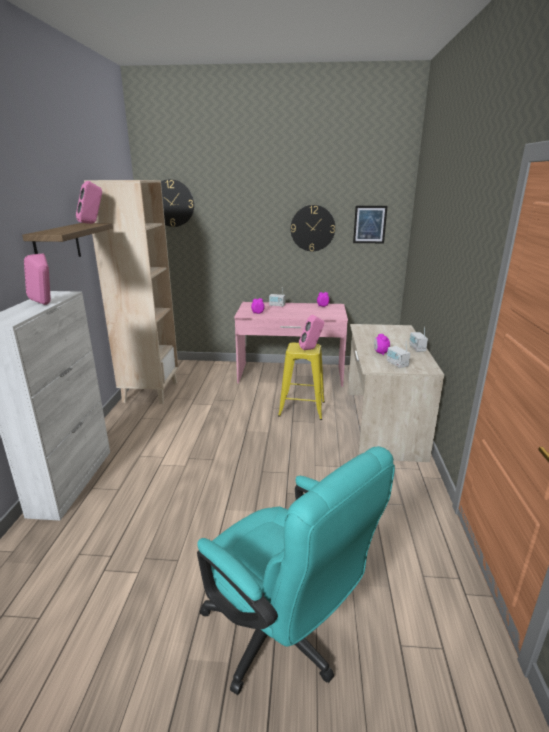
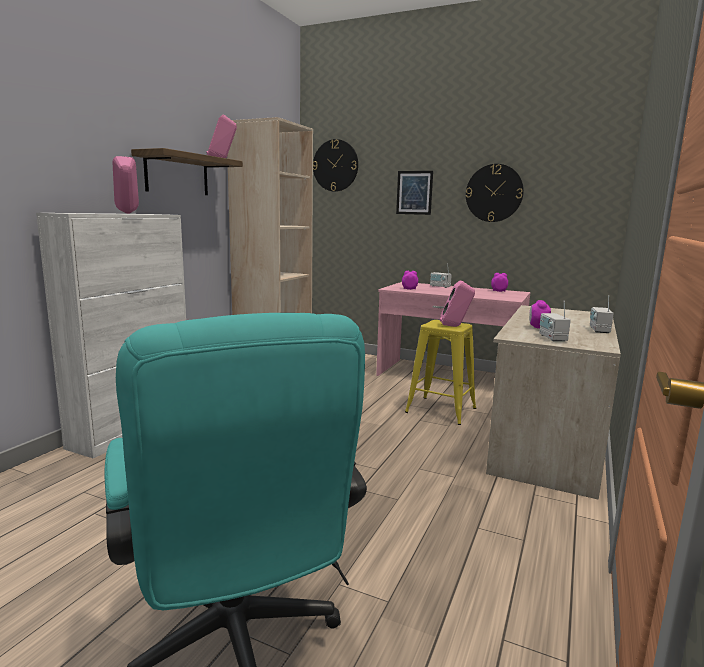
camera: 20 degrees right, 10 degrees down
(369, 224) = (571, 188): picture -> picture (414, 192)

